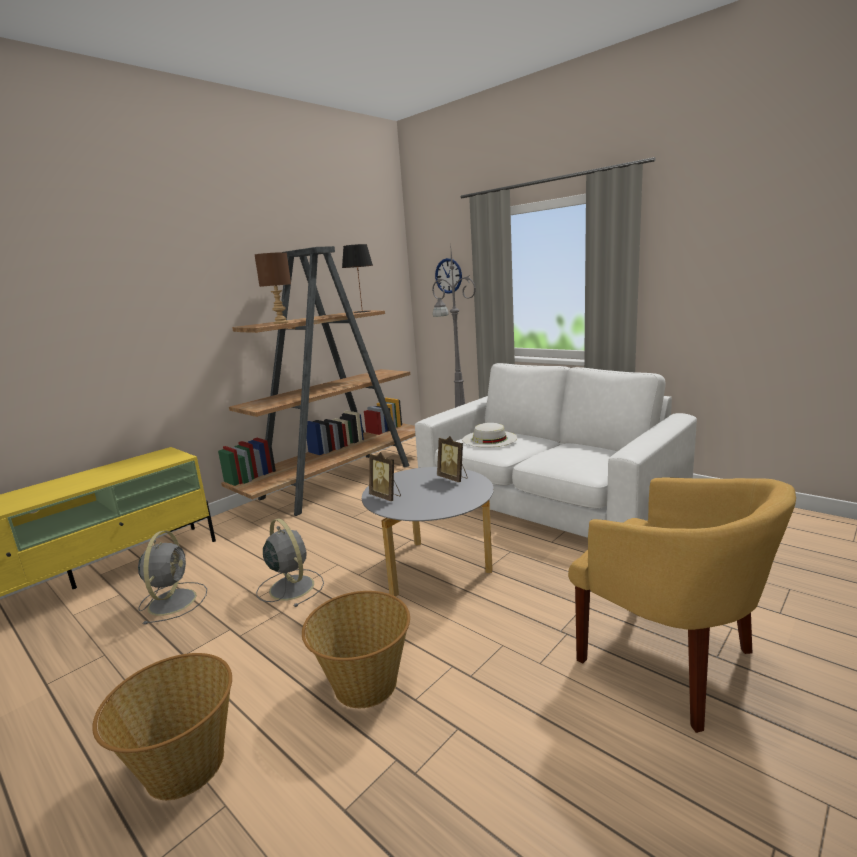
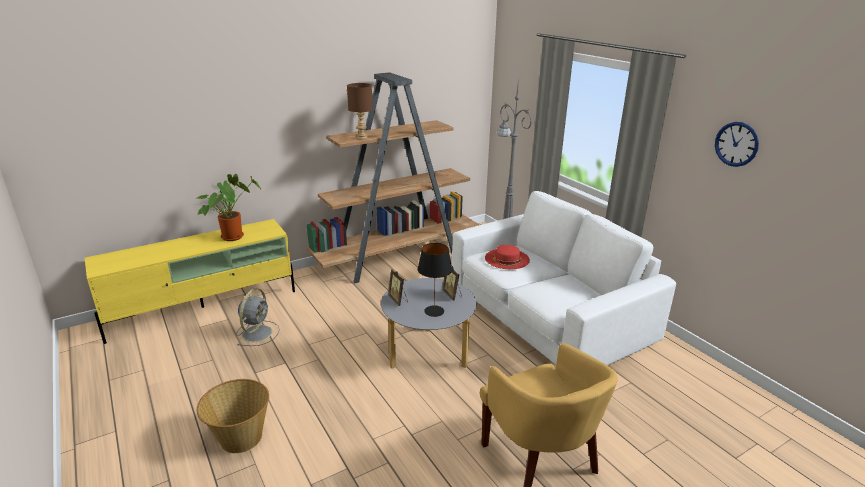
camera: 15 degrees right, 10 degrees up
(115, 471) = (233, 236): none -> potted plant
(290, 586) = (330, 342): grey fan -> none
(362, 312) = (434, 126): black table lamp -> black table lamp (434, 311)
(364, 684) = (348, 421): basket -> none
(448, 276) = (521, 96): wall clock -> wall clock (736, 144)
(489, 439) = (507, 258): white hat -> red hat

